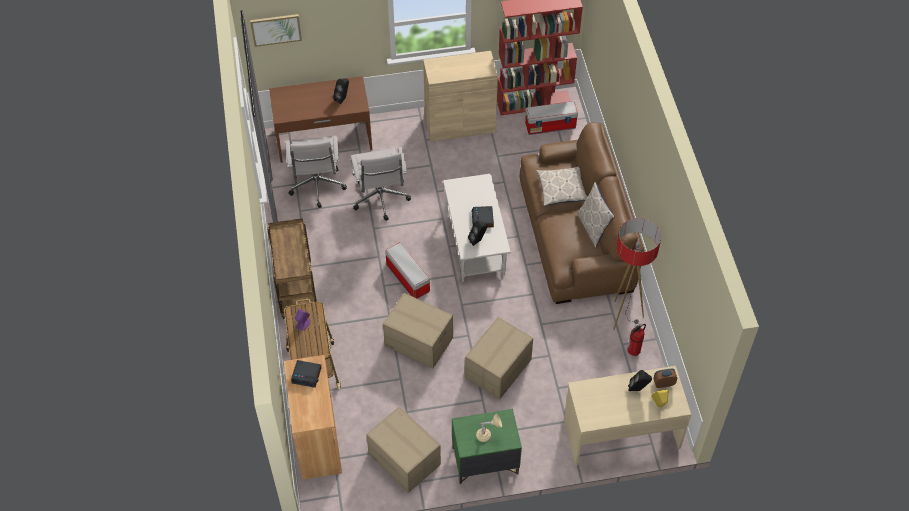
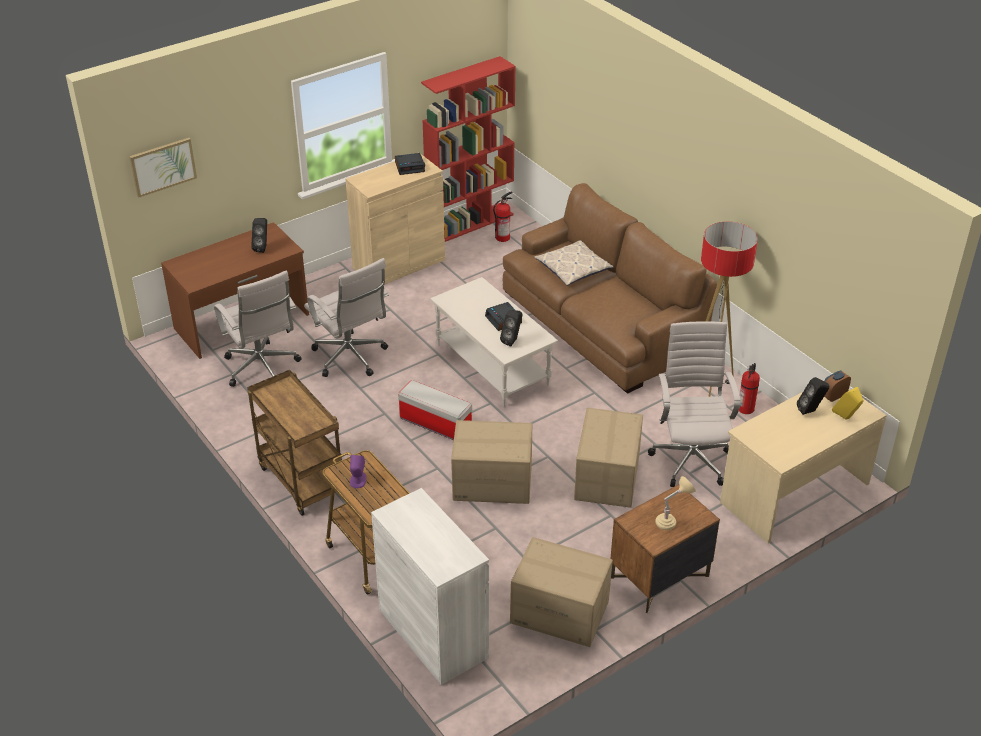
camera: 25 degrees left, 15 degrees down
(307, 375) = (414, 516): alarm clock -> alarm clock (410, 167)
(317, 441) = (433, 633): brown cabinet -> white cabinet
(484, 461) = (659, 577): green nightstand -> brown nightstand
(550, 125) = (503, 237): storage box -> fire extinguisher
(566, 376) = (690, 458): none -> white office chair
(593, 228) = (634, 292): pillow -> none

